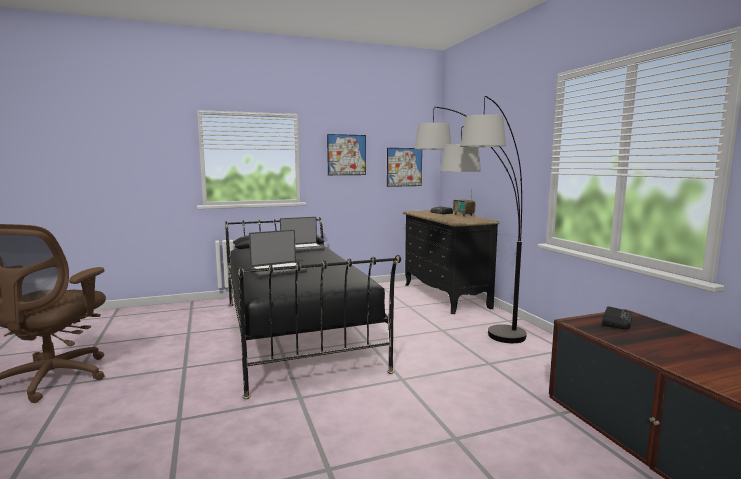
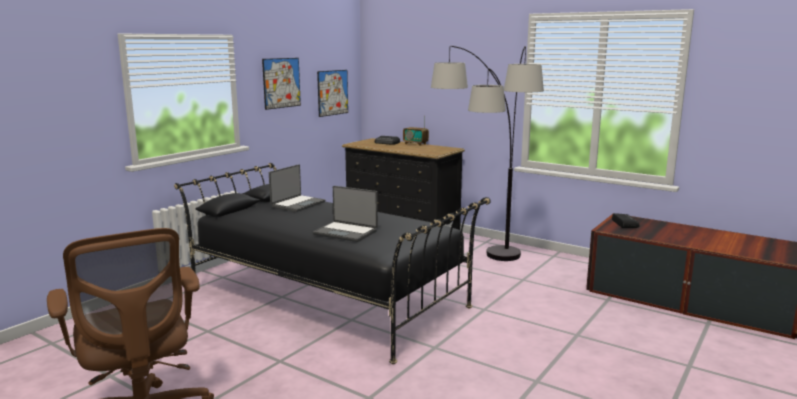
camera: 35 degrees left, 5 degrees up
(278, 271) = (346, 232): laptop -> laptop turned 90 degrees clockwise

